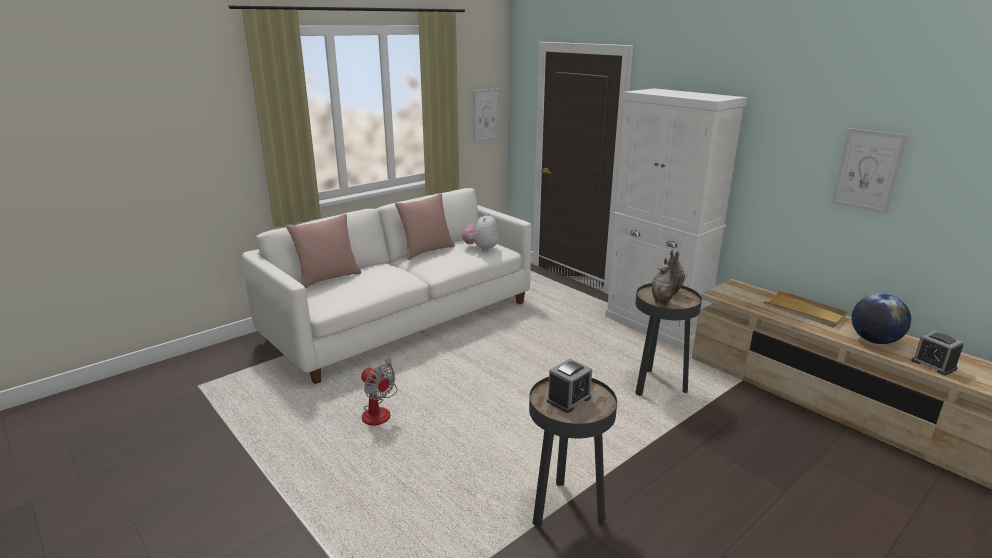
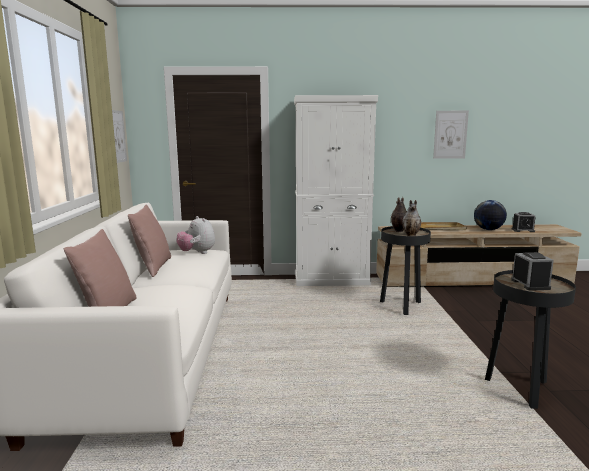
camera: 50 degrees left, 10 degrees down
(379, 410) = (292, 422): fan -> none

